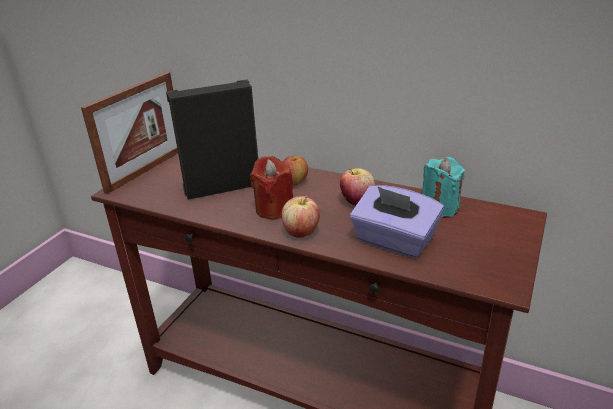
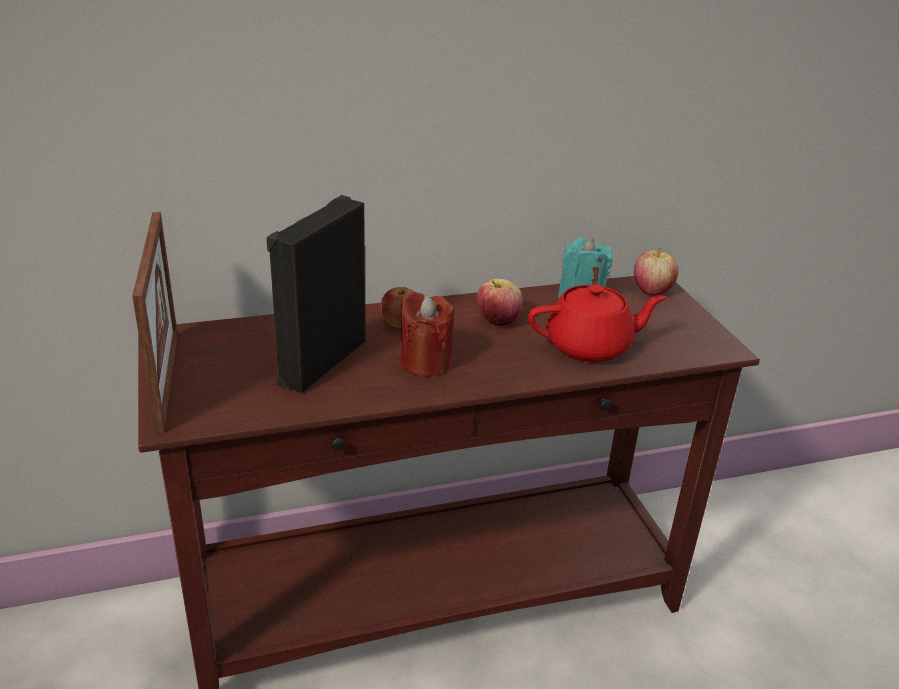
camera: 45 degrees left, 0 degrees up
(301, 232) = (494, 375): apple -> apple (652, 291)
(394, 241) = (590, 347): purple tissue box -> red teapot

